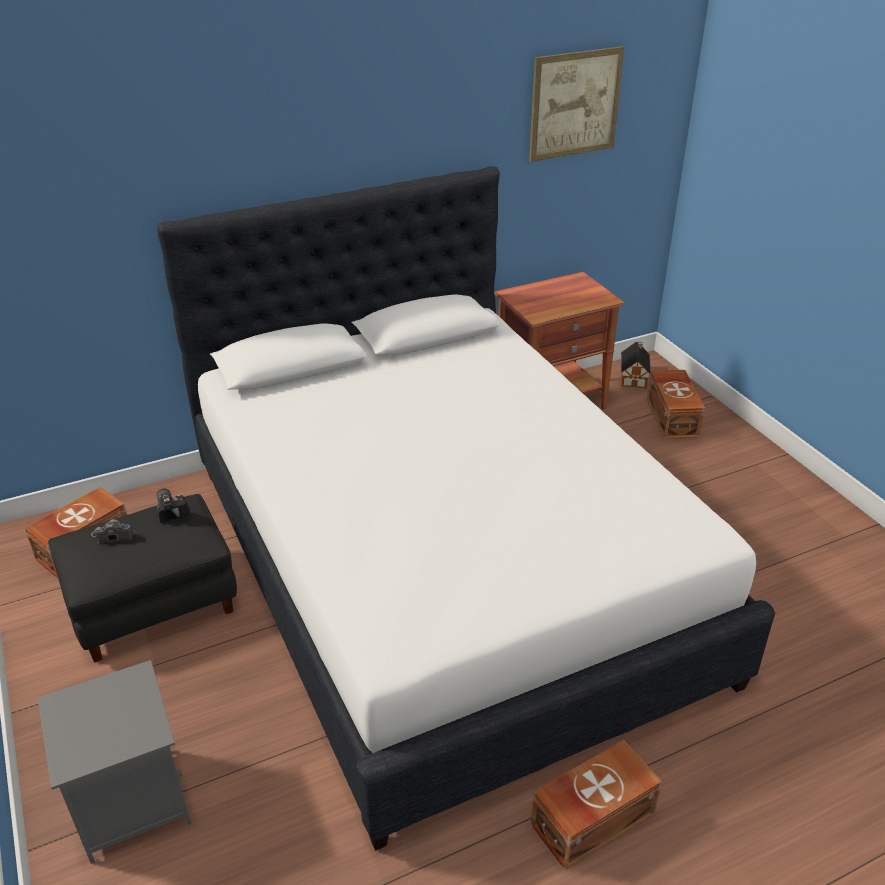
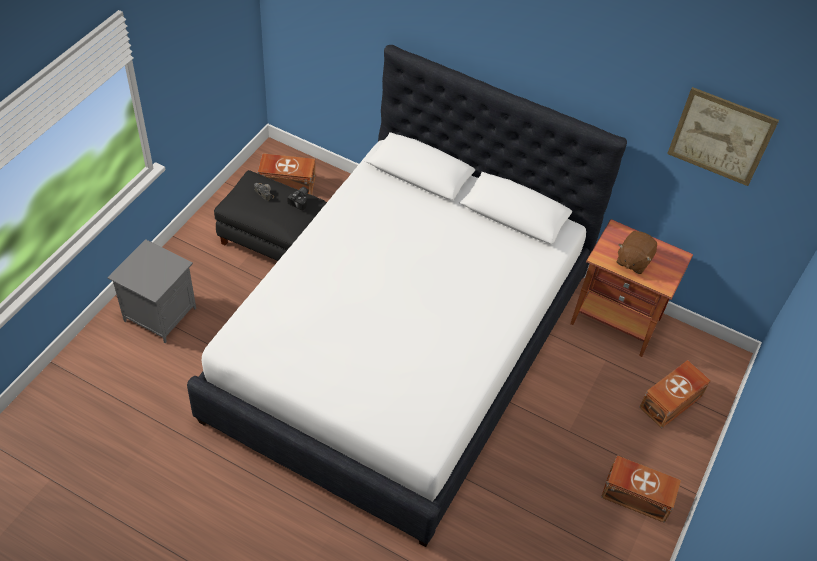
camera: 50 degrees right, 15 degrees up
(560, 301) = (633, 261): none -> brown plush toy
(590, 818) = (278, 505): brown storage box -> brown storage box (635, 495)
(634, 376) = (701, 356): toy house -> none

